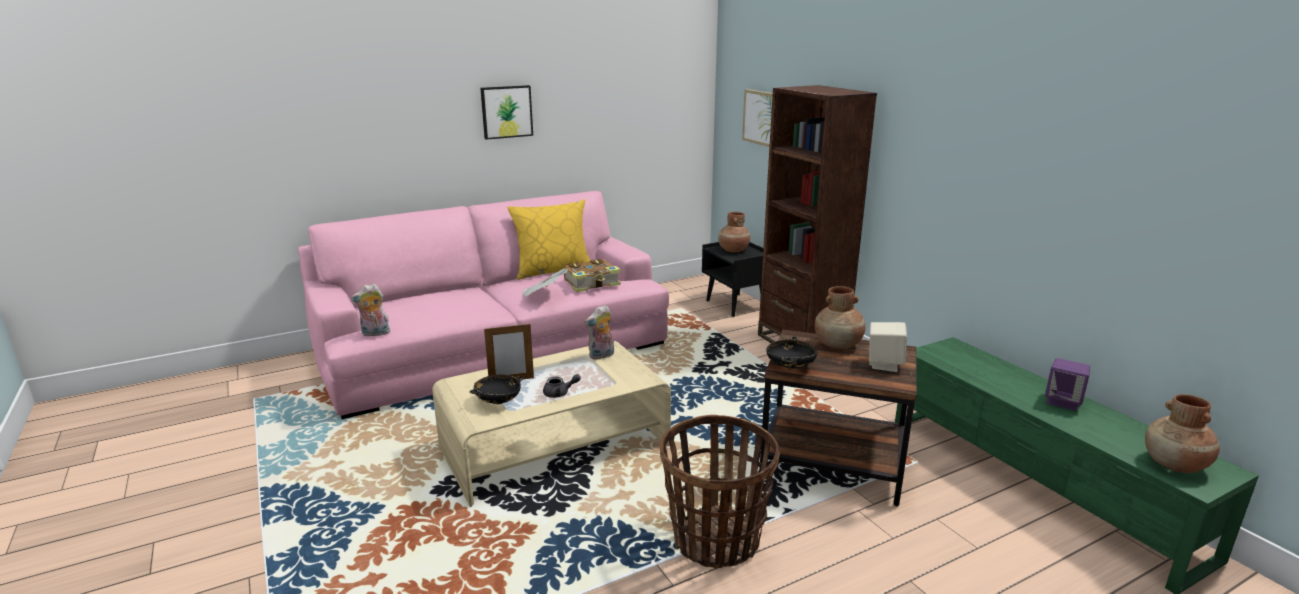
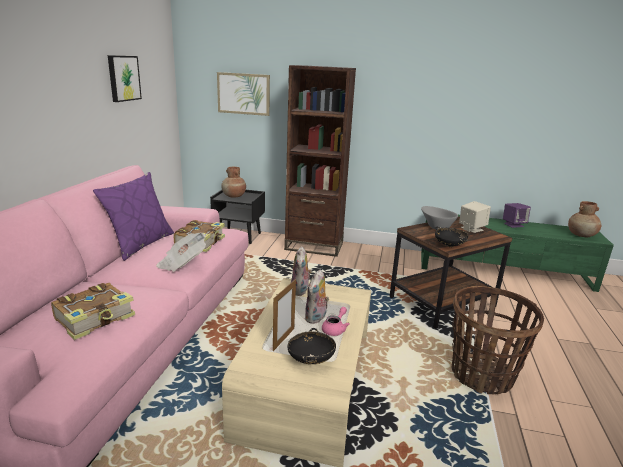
camera: 50 degrees left, 0 degrees up
(375, 334) = (84, 366): plush toy -> plush toy (316, 318)
(424, 310) = (96, 318): none -> book
(506, 111) = (44, 91): picture -> picture (123, 78)
(553, 271) = (140, 244): yellow pillow -> purple pillow
(560, 393) = (335, 329): grey teapot -> pink teapot
(838, 345) = (436, 226): brown vase -> grey bowl

